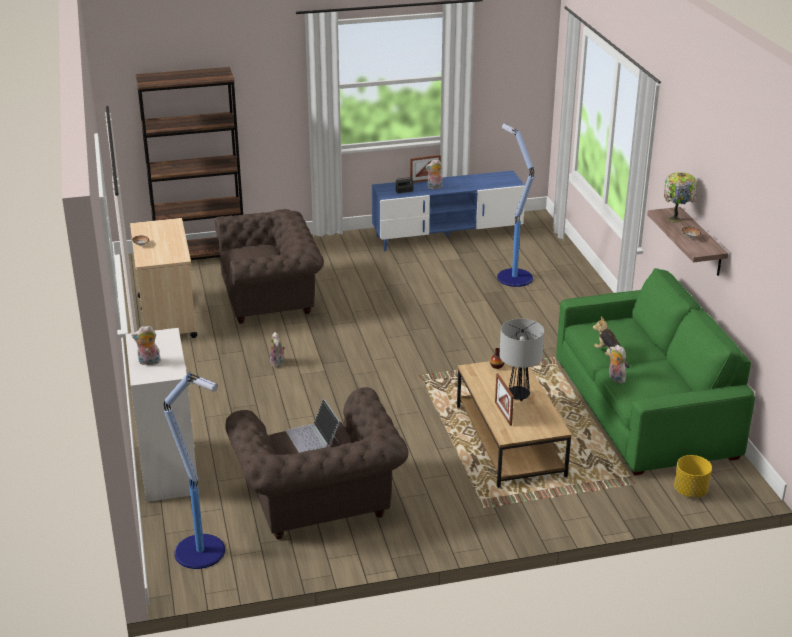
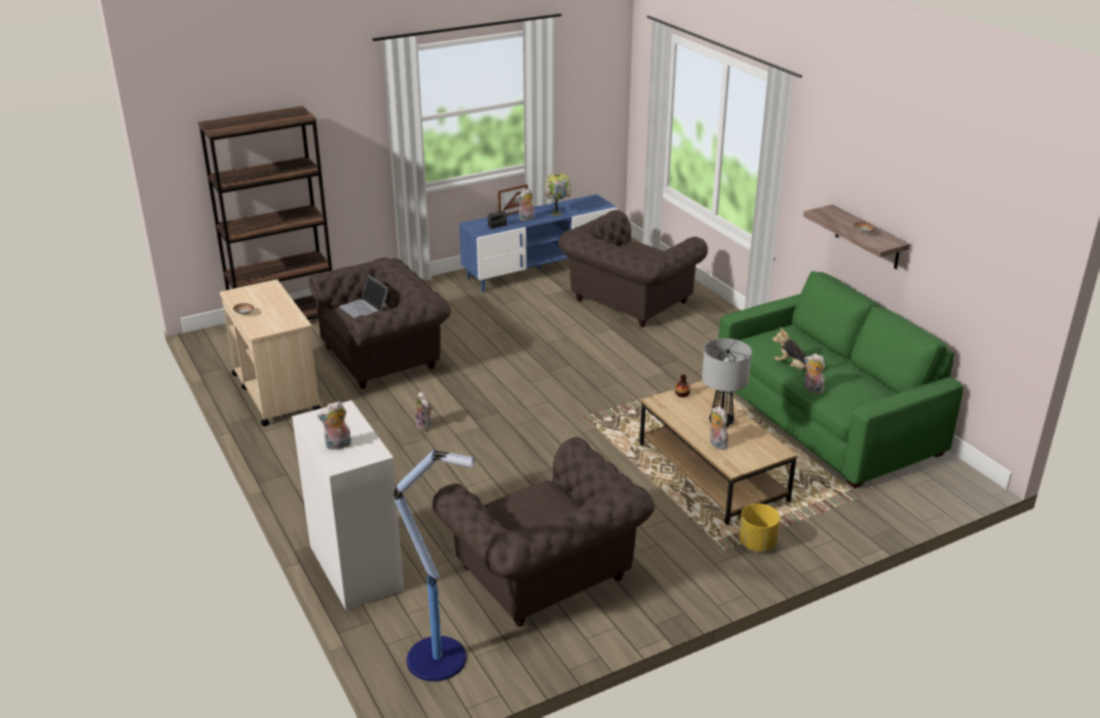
camera: 15 degrees left, 0 degrees up
(313, 437) = (532, 502): laptop -> laptop (364, 307)
(503, 413) = (716, 444): picture frame -> plush toy
(513, 277) = (628, 302): floor lamp -> brown armchair
(676, 219) = (837, 217): table lamp -> table lamp (557, 213)
(690, 491) = (916, 495): yellow planter -> yellow planter (757, 544)

